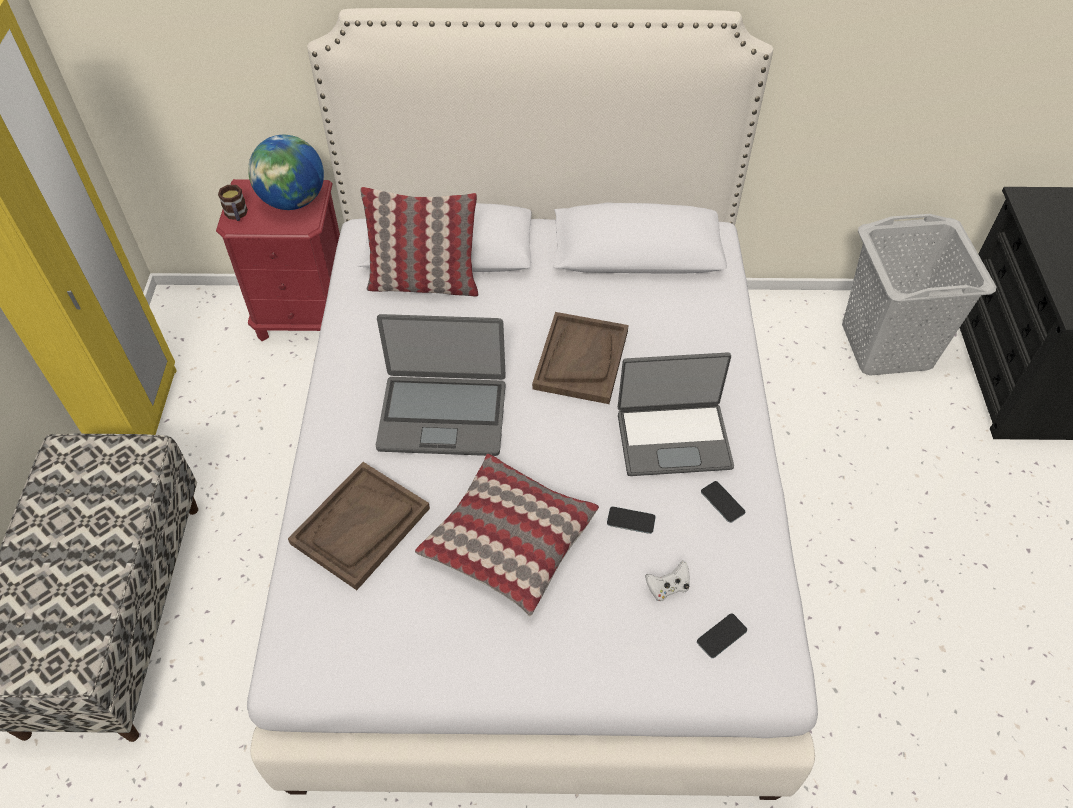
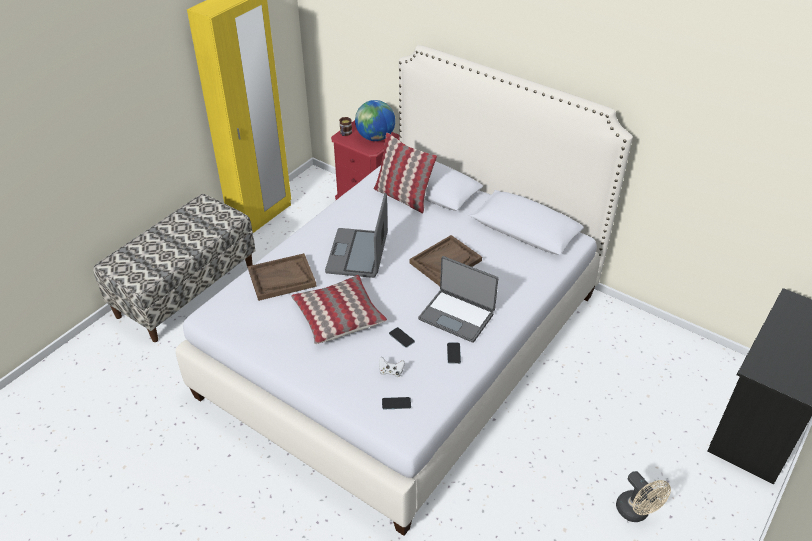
camera: 35 degrees right, 10 degrees down
(443, 415) = (358, 254): laptop -> laptop turned 60 degrees clockwise
(885, 346) = (683, 370): grey laundry basket -> none
(993, 569) = (636, 512): none -> beige fan

